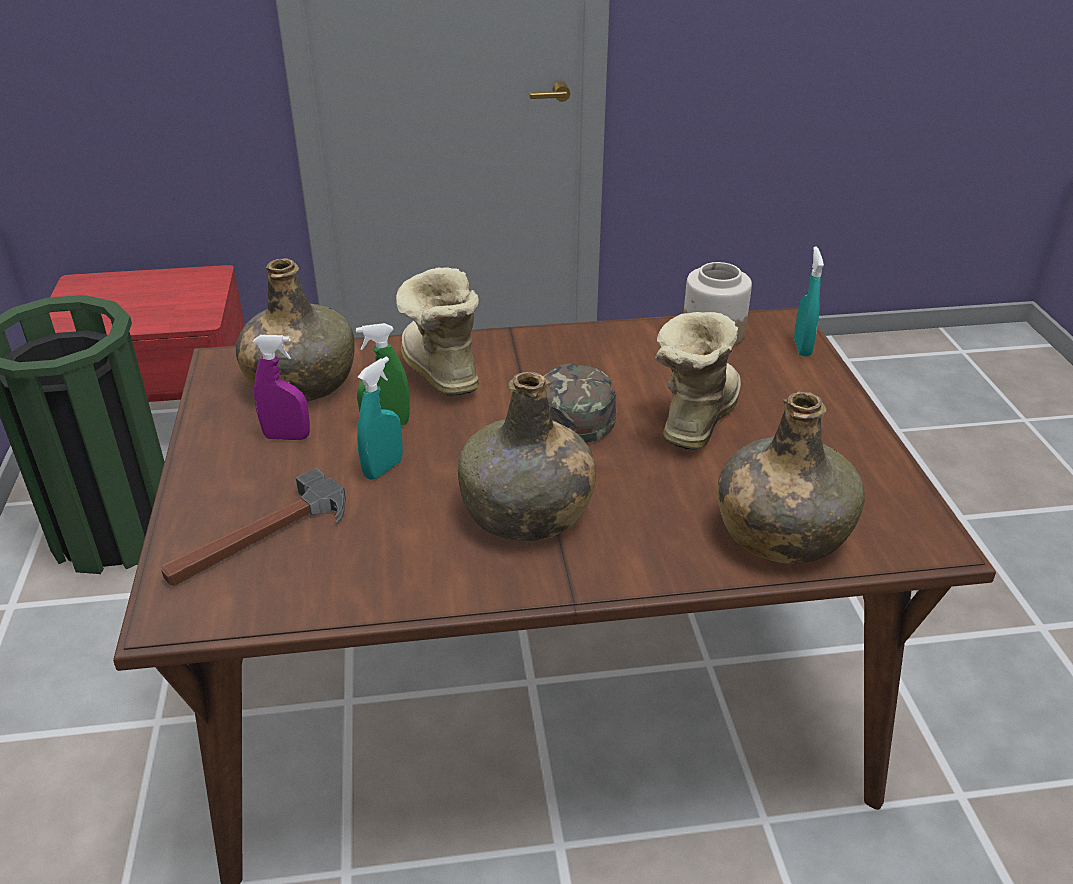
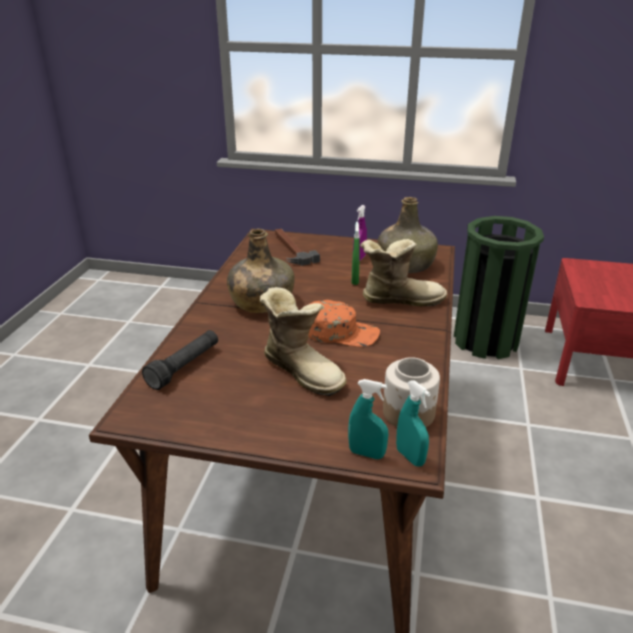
camera: 110 degrees right, 5 degrees down
(383, 469) = (319, 275): turquoise spray bottle -> turquoise spray bottle (410, 457)
(572, 408) = (340, 332): green cap -> orange cap
(781, 532) = (185, 367): green bottle -> black flashlight

